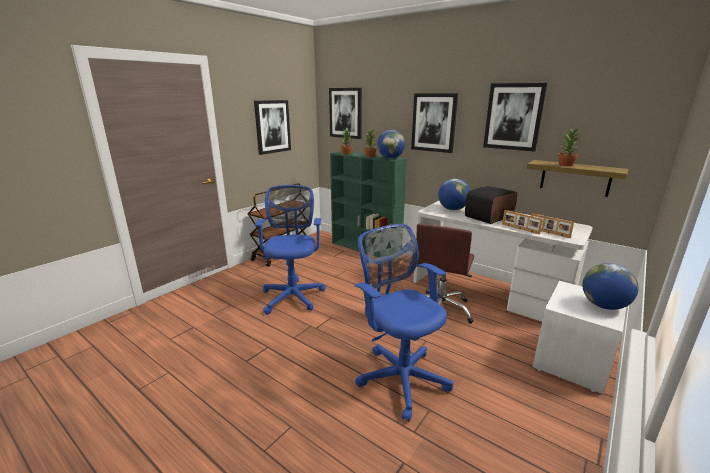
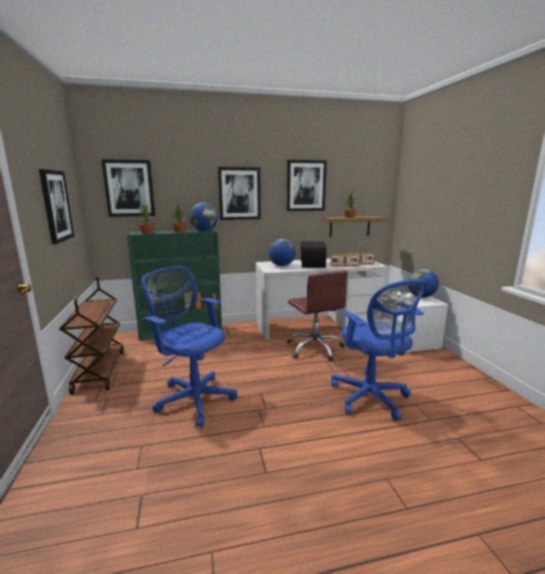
camera: 50 degrees left, 5 degrees down
(400, 376) = (371, 398): blue office chair -> blue office chair turned 120 degrees counterclockwise

